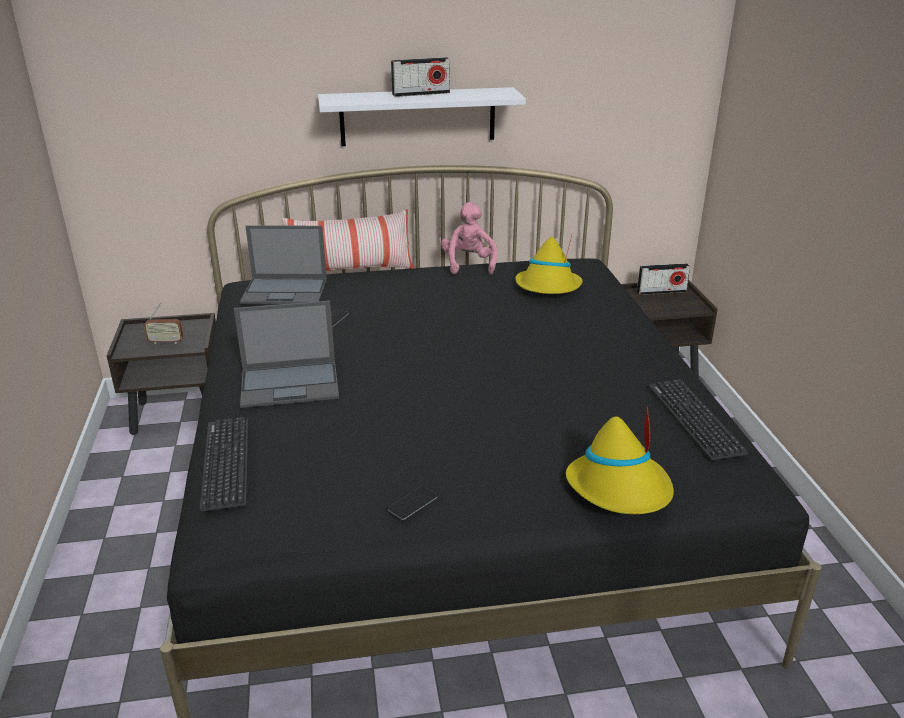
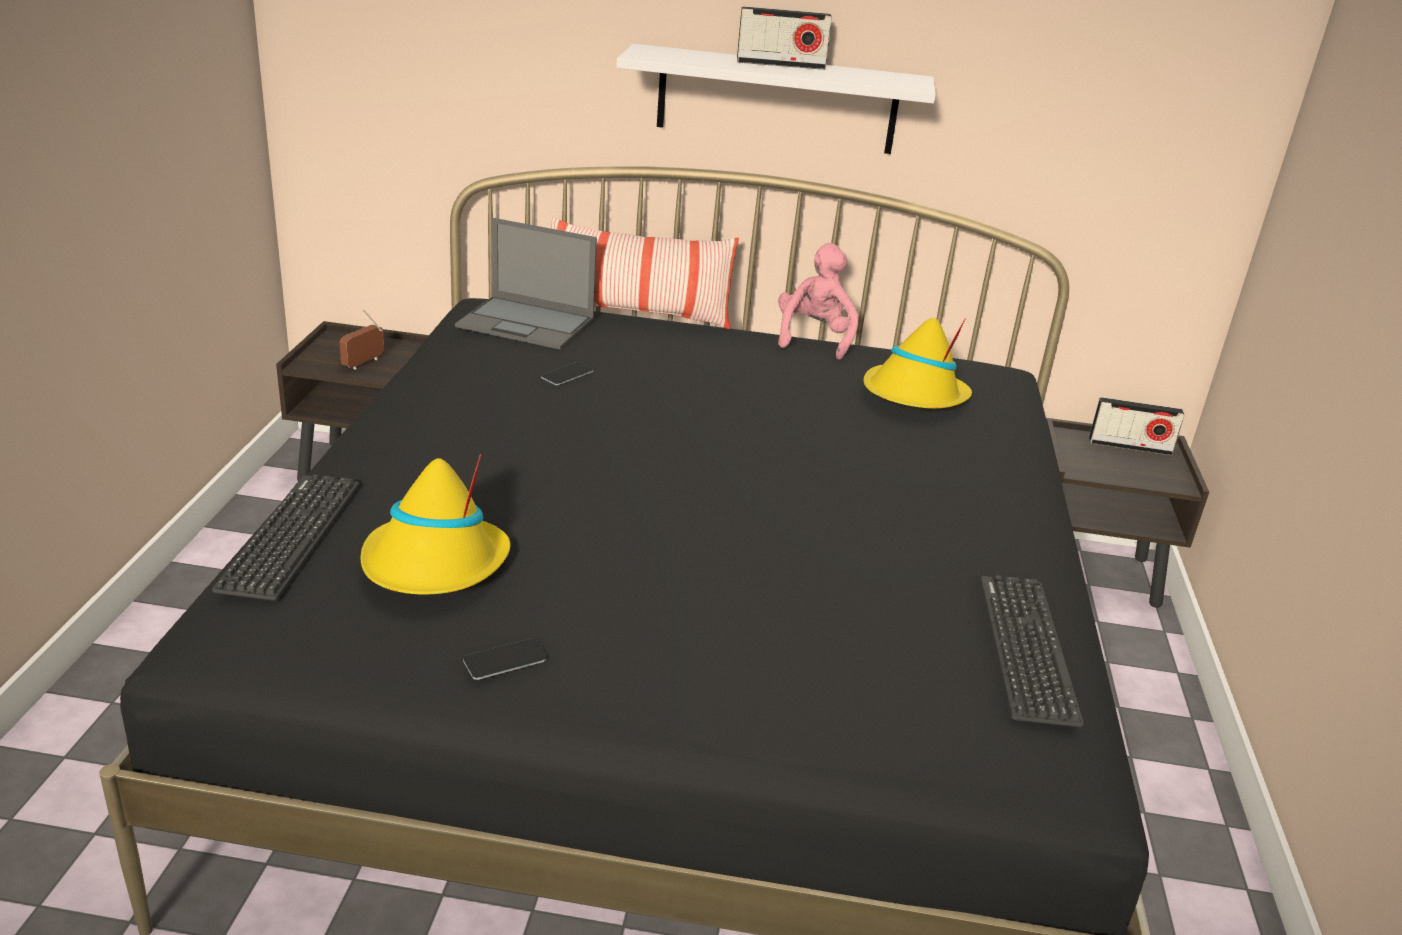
camera: 15 degrees right, 0 degrees up
(166, 342) = (363, 363): radio -> radio turned 105 degrees clockwise
(291, 384) = (449, 450): laptop -> none
(620, 489) = (832, 724): yellow hat -> yellow hat (435, 565)

